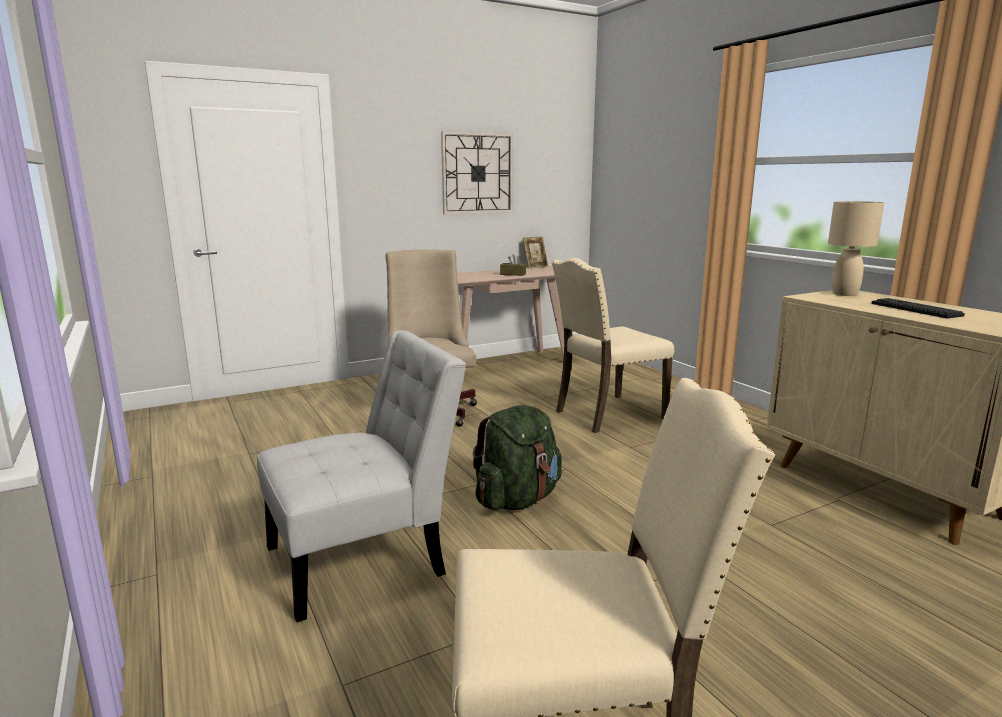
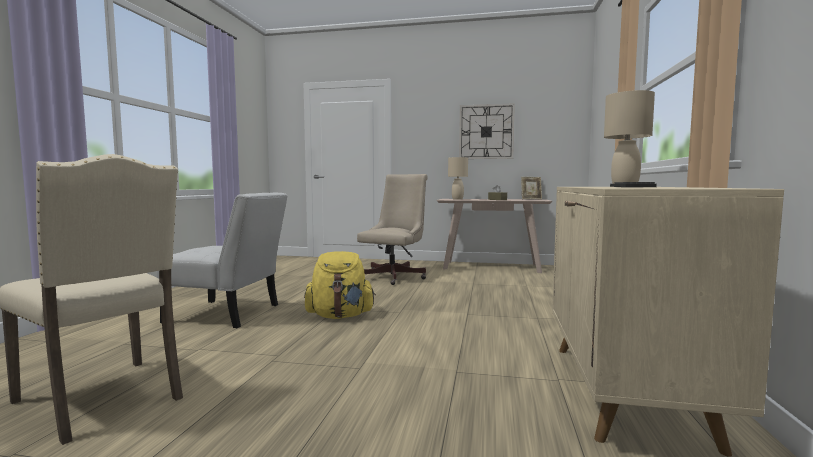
camera: 40 degrees right, 10 degrees down
(459, 277) = (457, 199): none -> beige table lamp
(518, 499) = (340, 316): green backpack -> yellow backpack
(607, 414) = (496, 298): beige chair -> none

